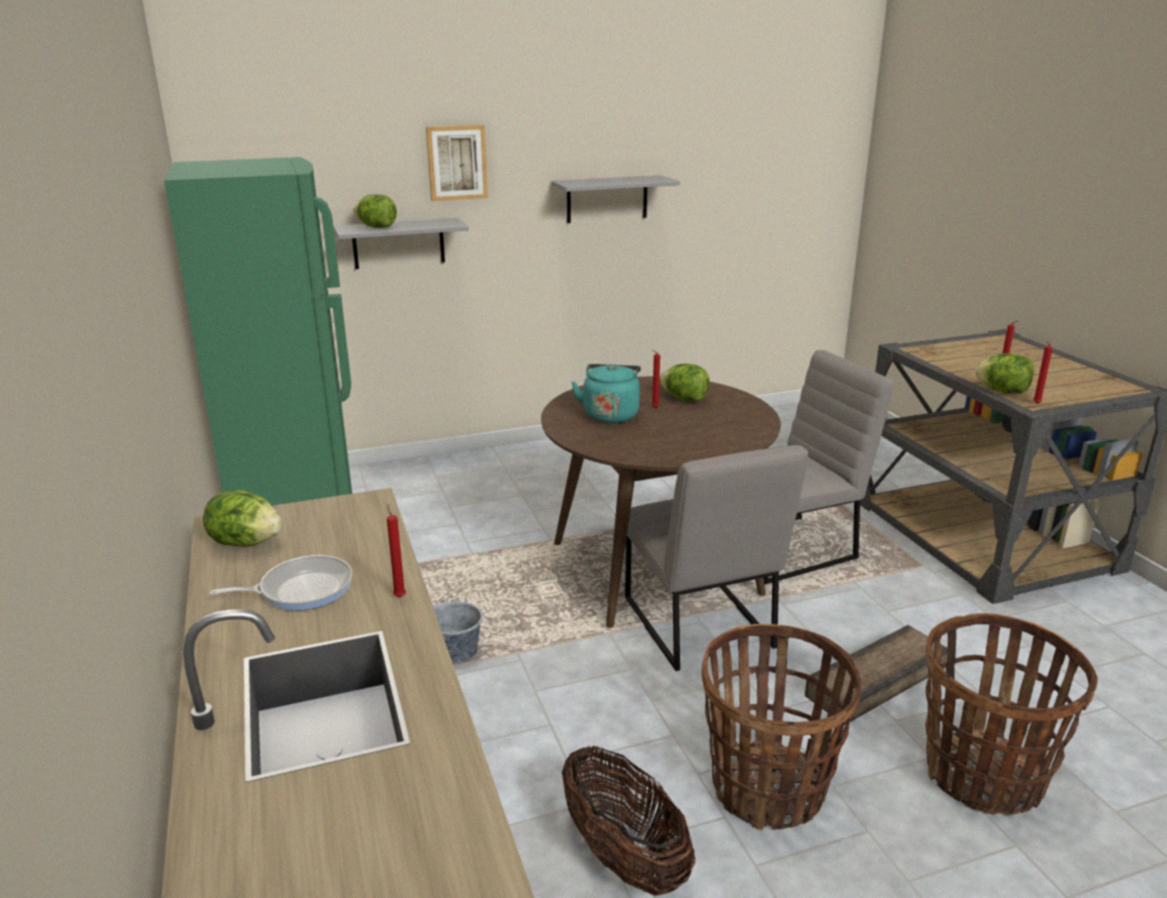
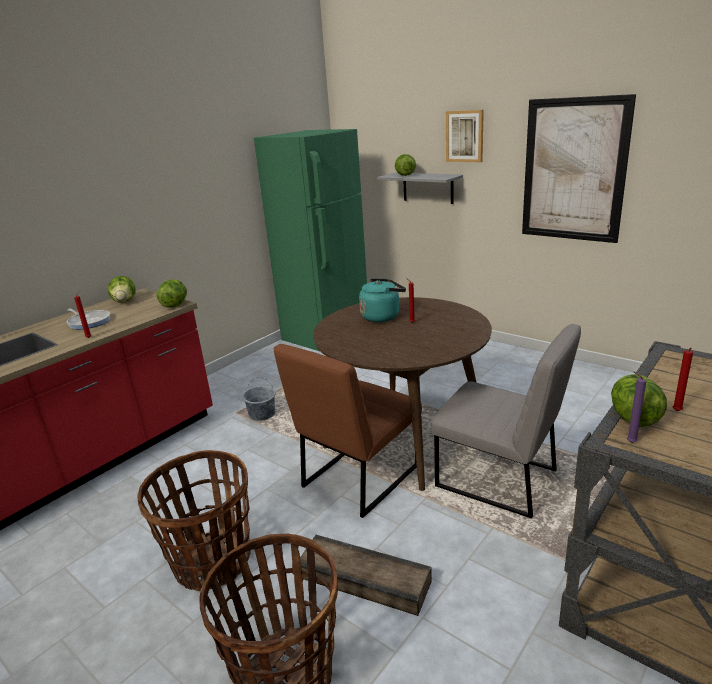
camera: 60 degrees right, 0 degrees up
(607, 199) = (573, 170): grey shelf -> picture
(624, 857) = (133, 528): basket -> none
(684, 399) = (441, 325): lettuce -> lettuce (175, 305)
(699, 625) = (358, 477): grey chair -> brown chair
(1035, 404) = (629, 442): red candle -> purple candle

